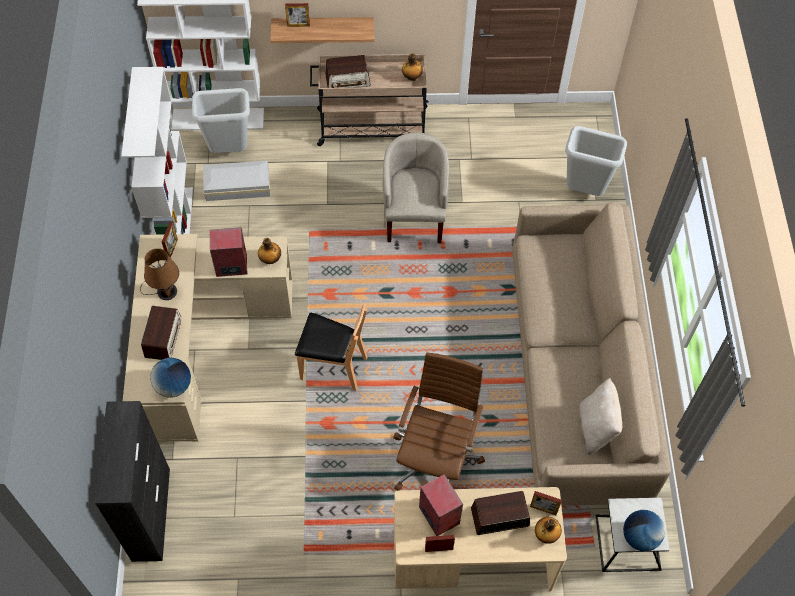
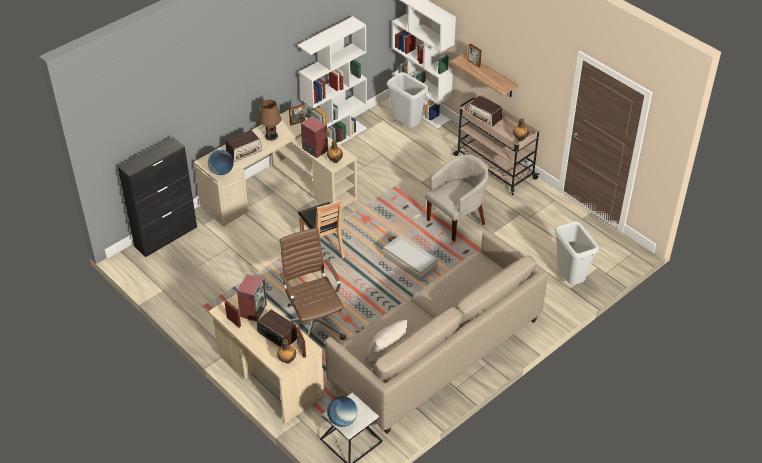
camera: 50 degrees right, 15 degrees down
(236, 185) = (389, 142): white storage box -> white storage box (410, 262)
(436, 458) = (314, 324): brown office chair -> brown office chair turned 90 degrees counterclockwise

